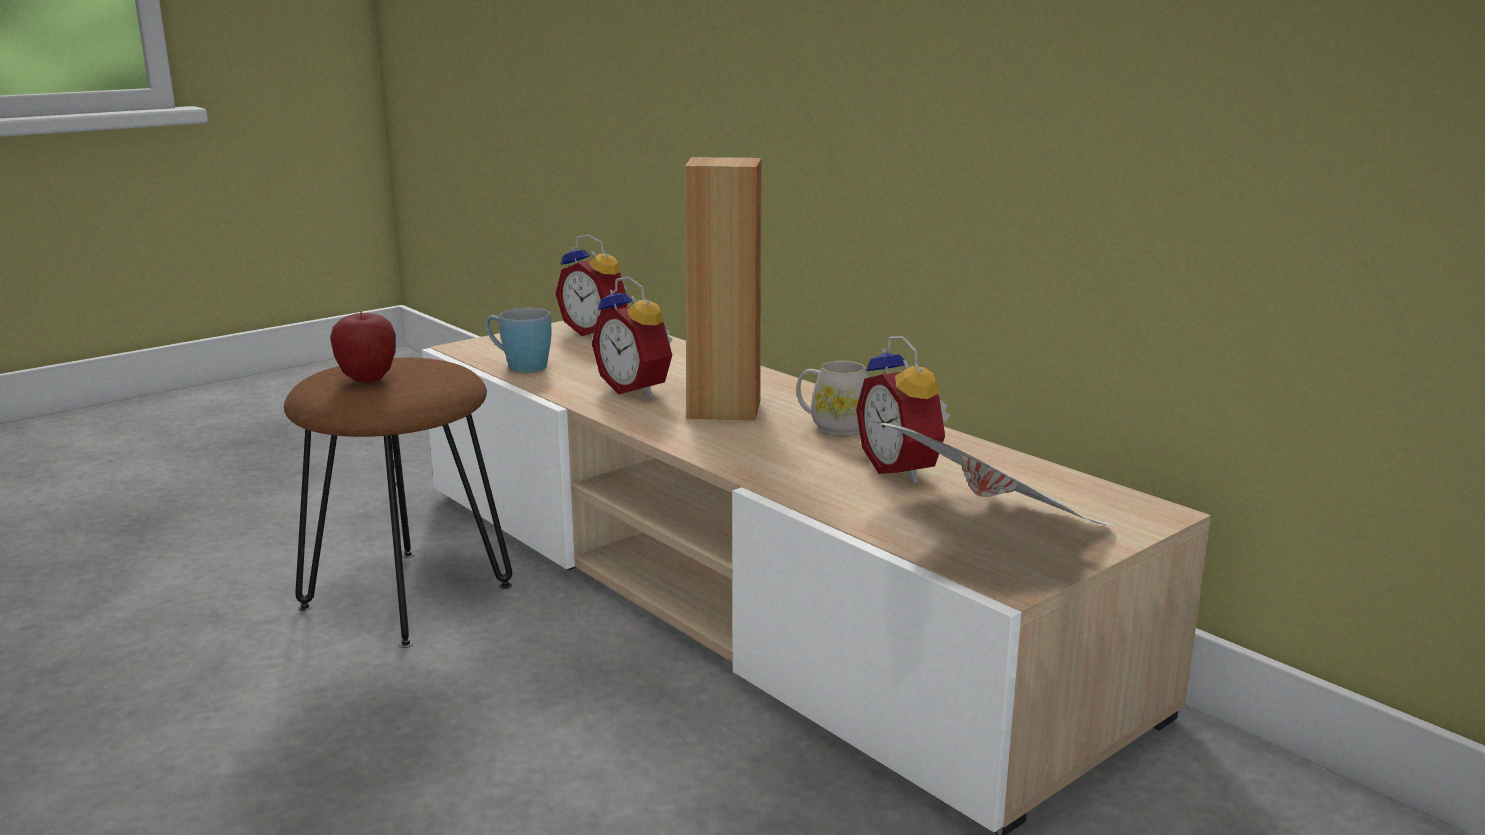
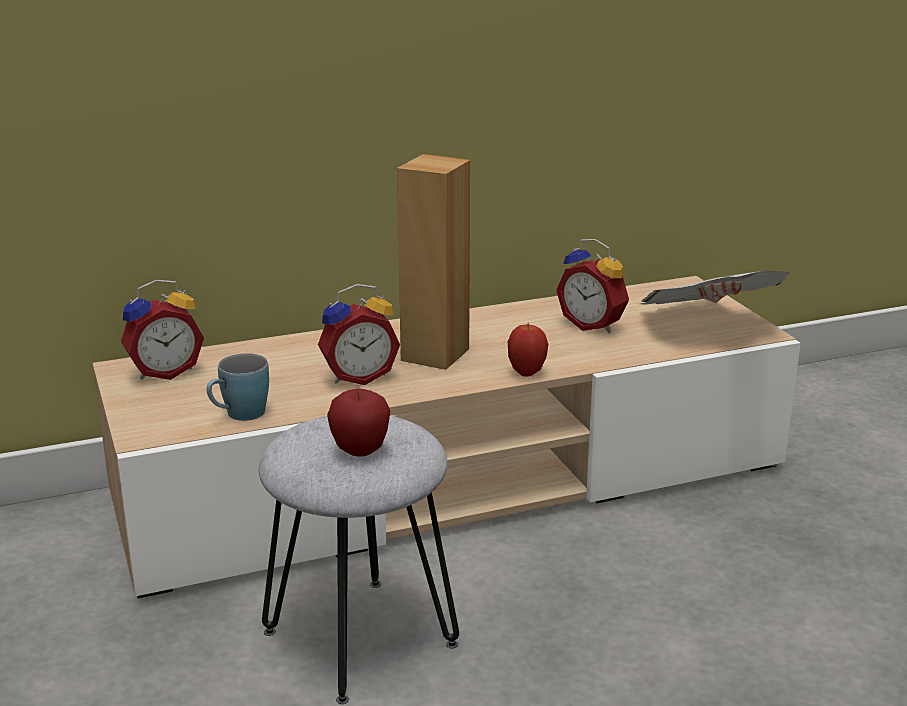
camera: 70 degrees left, 5 degrees up
(408, 596) = (359, 637): brown stool -> grey stool
(708, 453) = (527, 373): none -> apple
(833, 426) = (499, 329): white mug -> none
(904, 469) = (593, 325): alarm clock -> alarm clock turned 45 degrees clockwise

